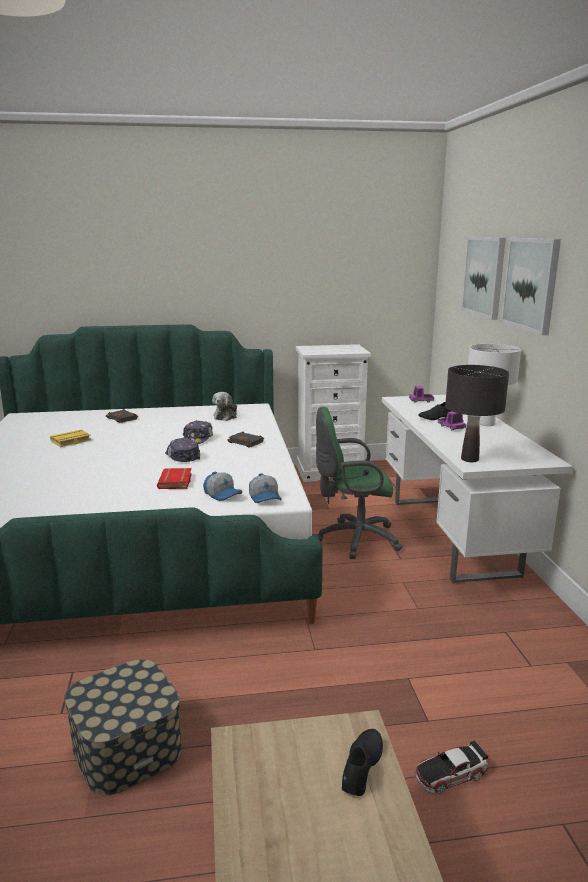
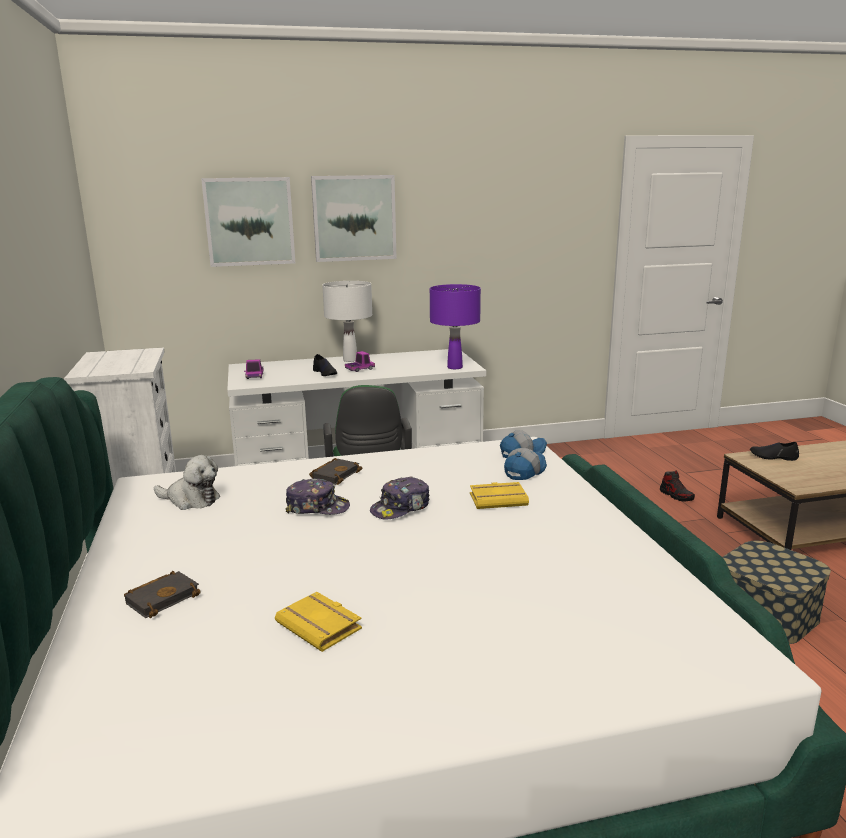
camera: 95 degrees left, 0 degrees up
(176, 482) = (499, 499): red book -> yellow book
(450, 773) = (676, 496): toy car -> shoe
(469, 459) = (455, 367): black table lamp -> purple table lamp

